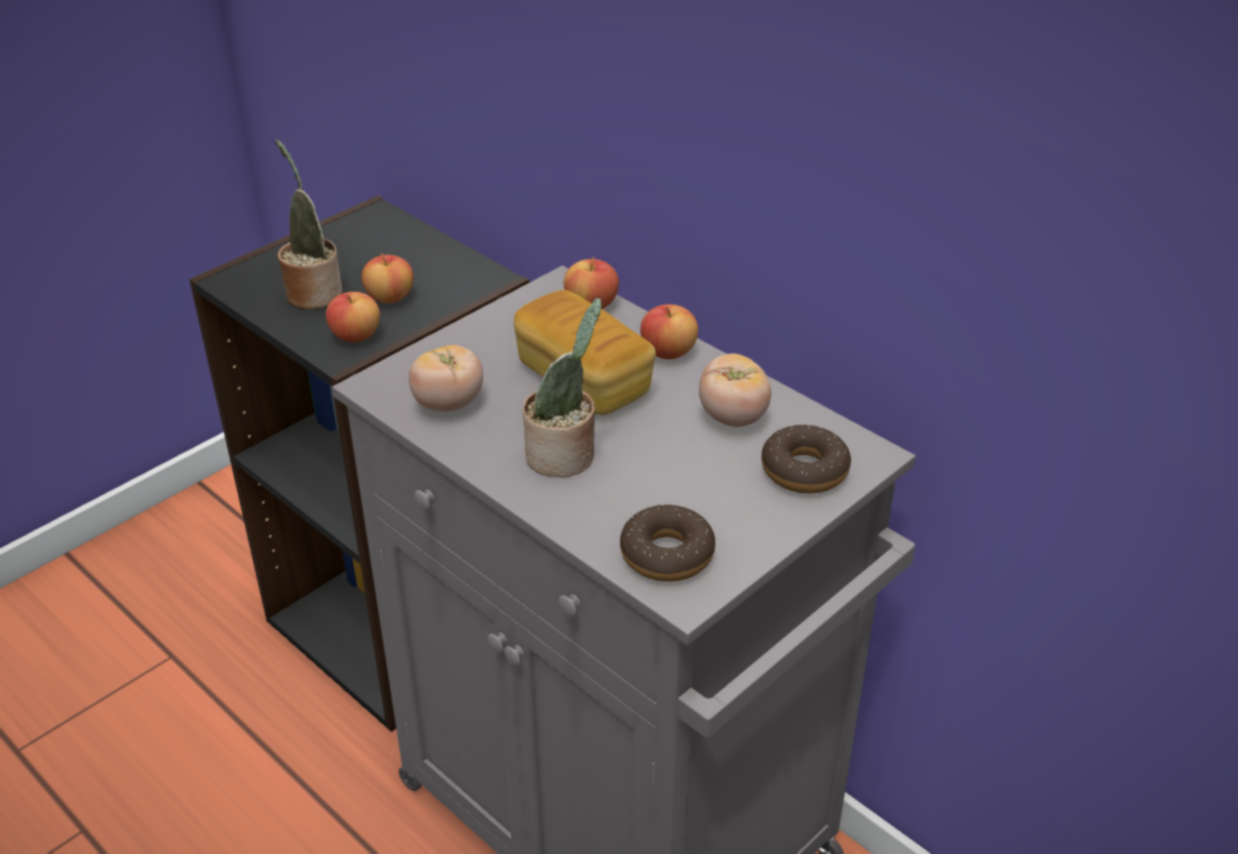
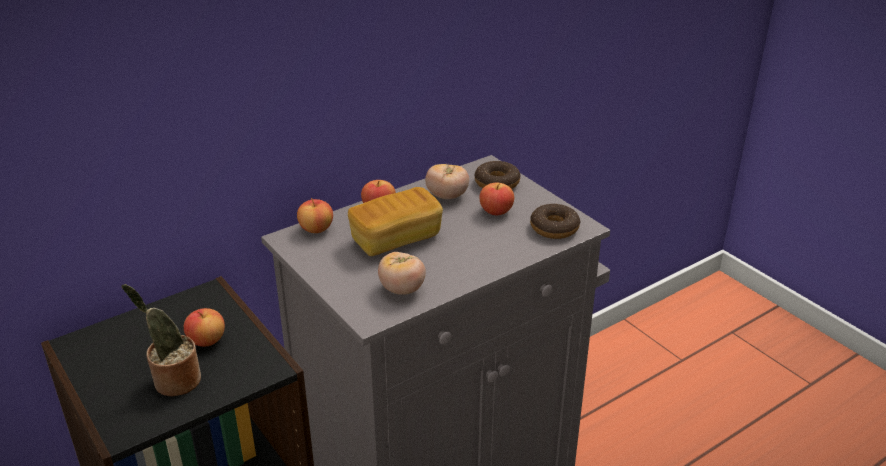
camera: 80 degrees left, 5 degrees down
(355, 335) = (250, 358): apple -> apple (496, 211)
(565, 456) = (467, 251): potted plant -> none

